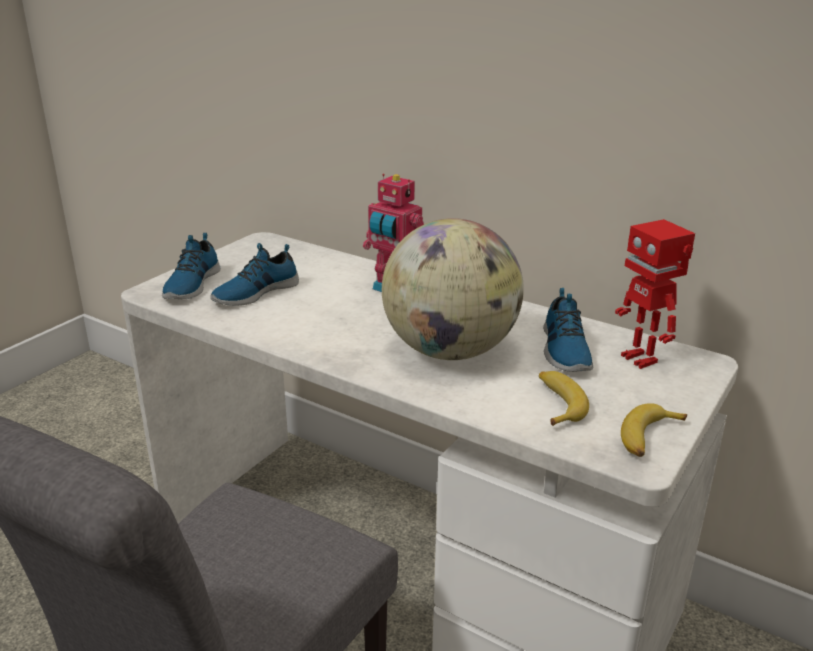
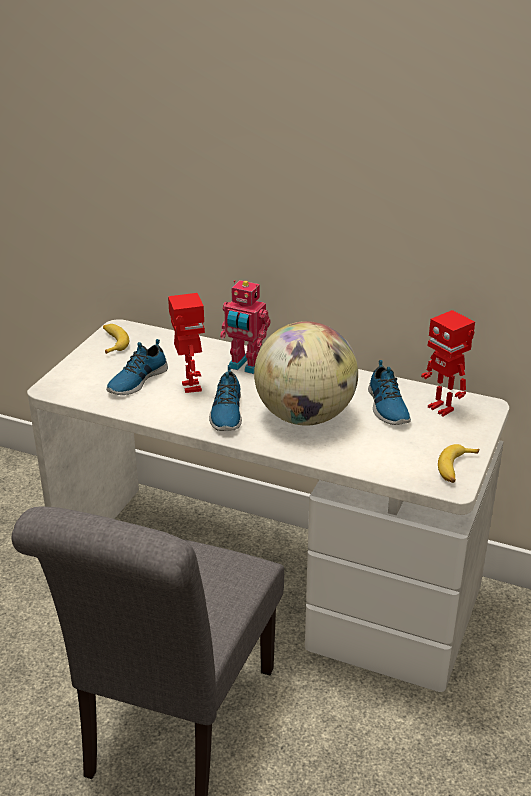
camera: 10 degrees left, 5 degrees up
(190, 284) = (80, 378): shoe -> shoe (226, 412)
(316, 305) = (190, 387): none -> toy robot
(557, 404) = (391, 450): banana -> banana (112, 342)

